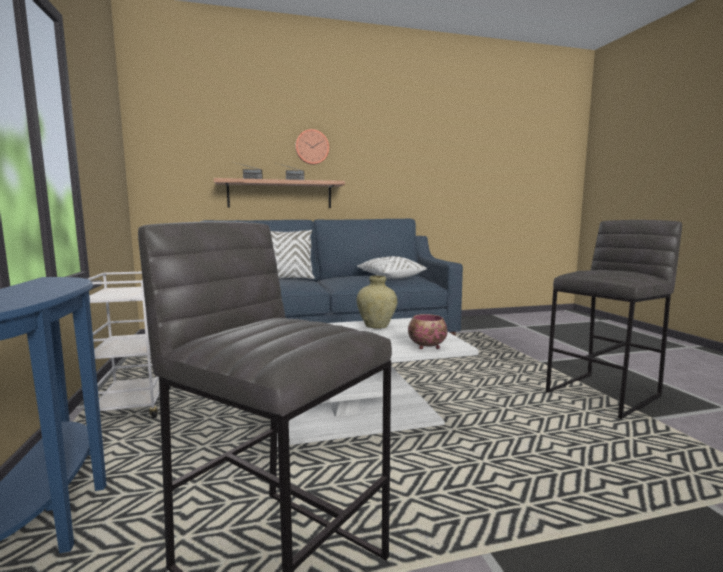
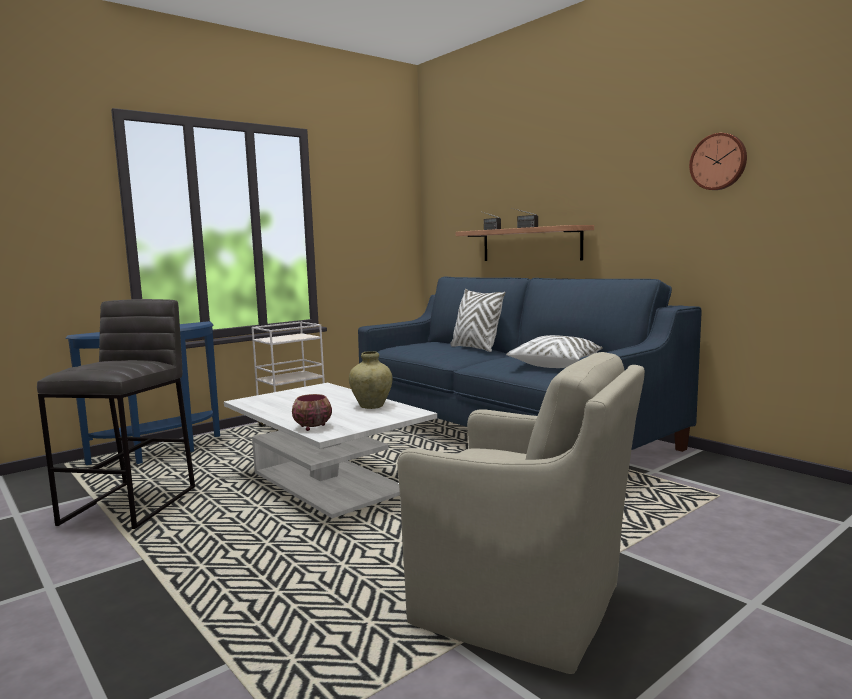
camera: 65 degrees right, 0 degrees up
(312, 147) = (563, 180): wall clock -> wall clock (718, 162)
(604, 394) = (524, 608): grey stool -> beige armchair

